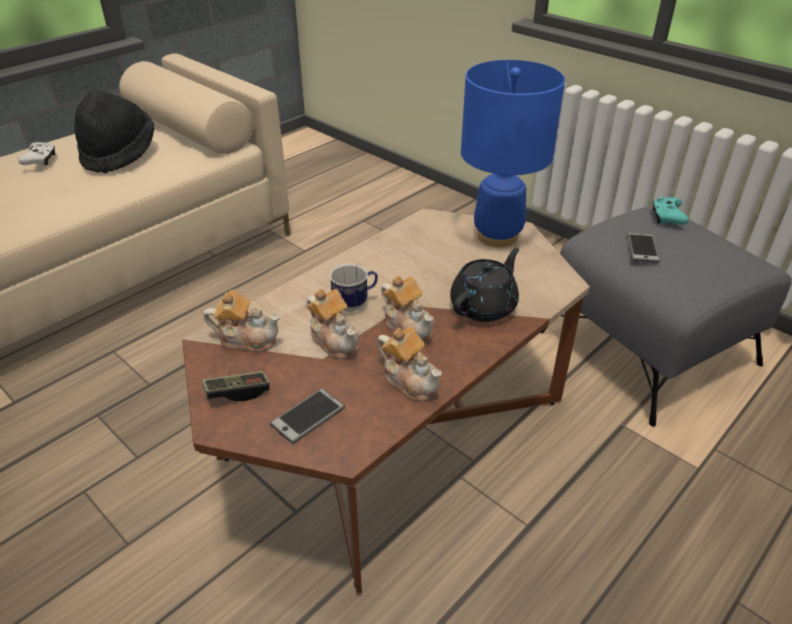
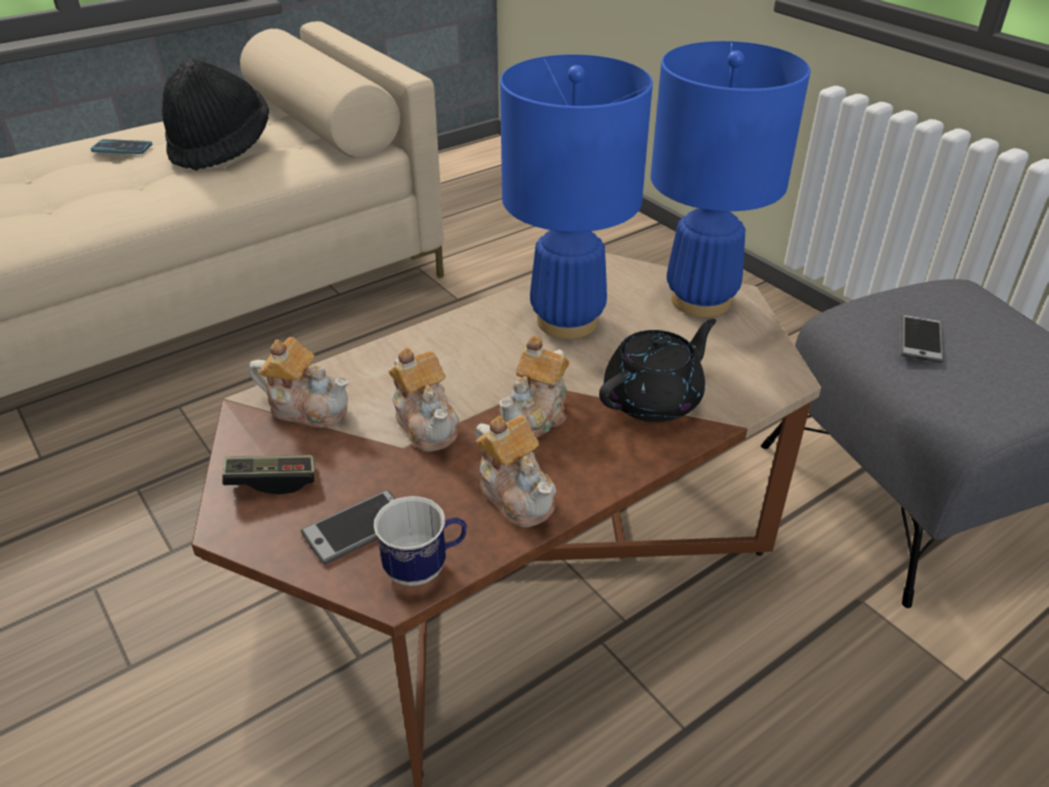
camera: 10 degrees right, 0 degrees up
(40, 160) = (122, 148): white game controller -> phone
(355, 304) = (470, 376): mug -> mug (425, 568)
(408, 326) = (535, 416): teapot -> teapot turned 60 degrees clockwise
(412, 259) = (567, 321): none -> blue table lamp
(667, 217) = (970, 298): turquoise game controller -> none

